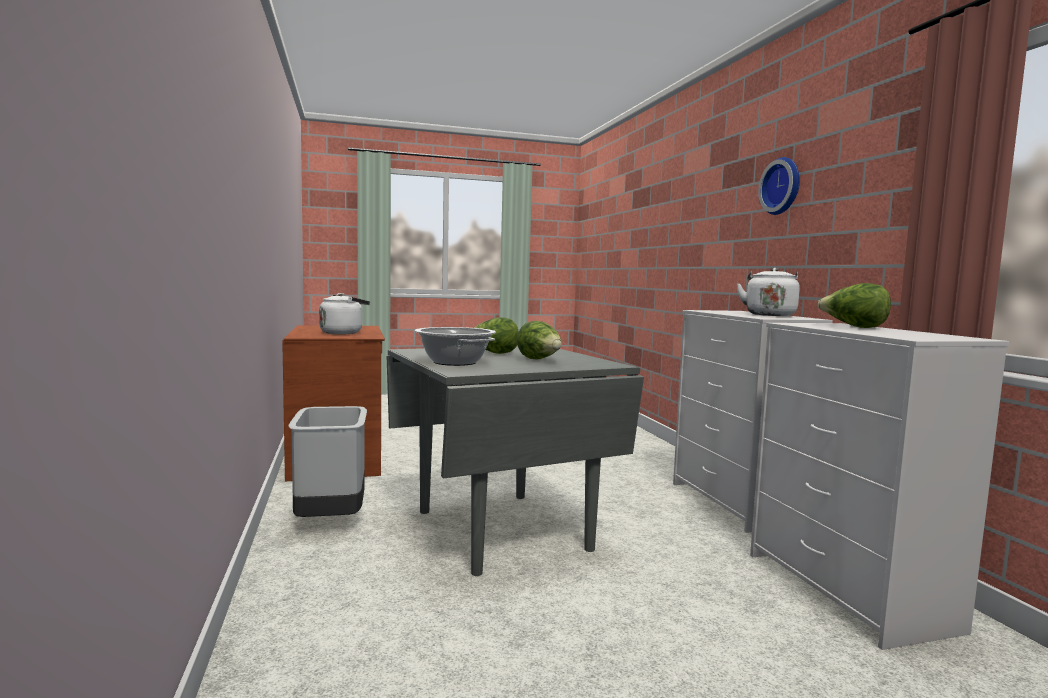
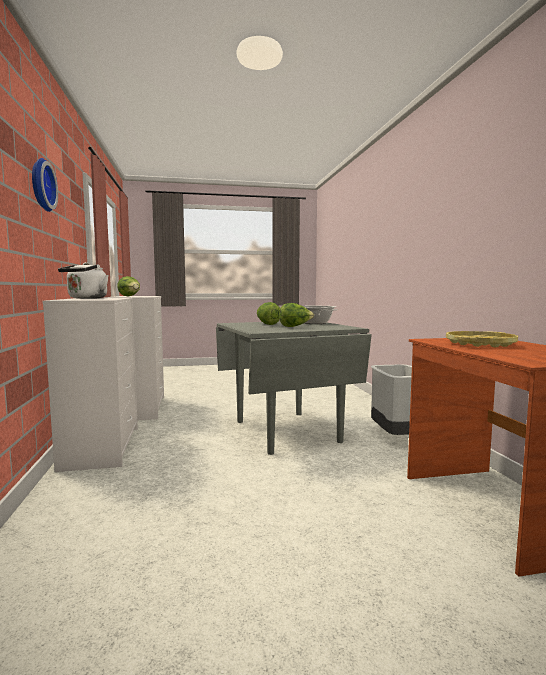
camera: 175 degrees left, 0 degrees up
(343, 333) = (480, 344): white kettle -> yellow tray

